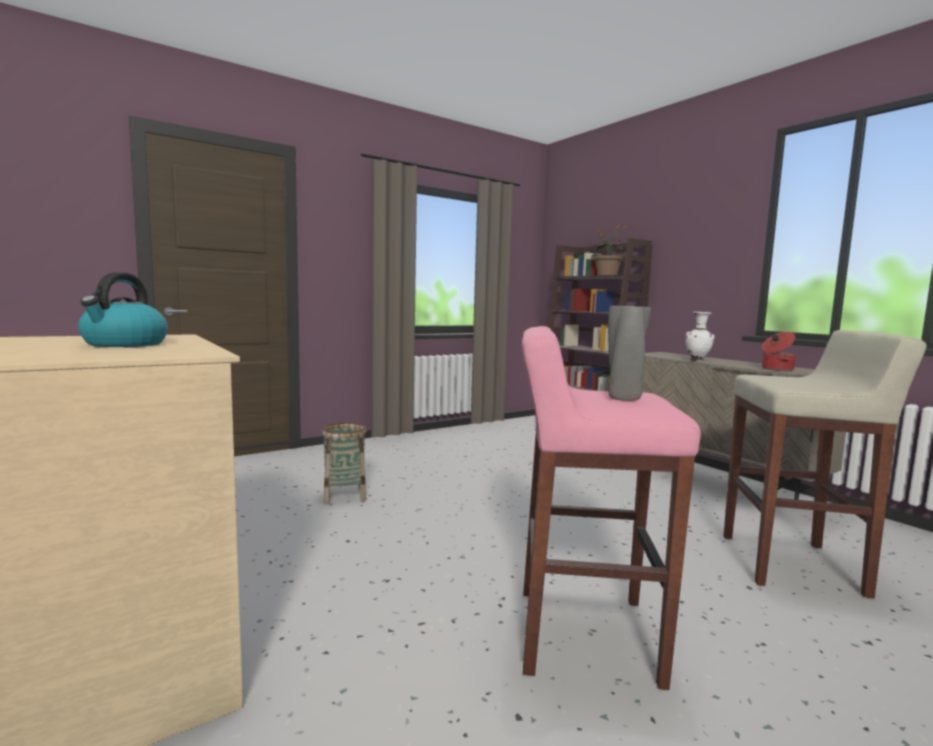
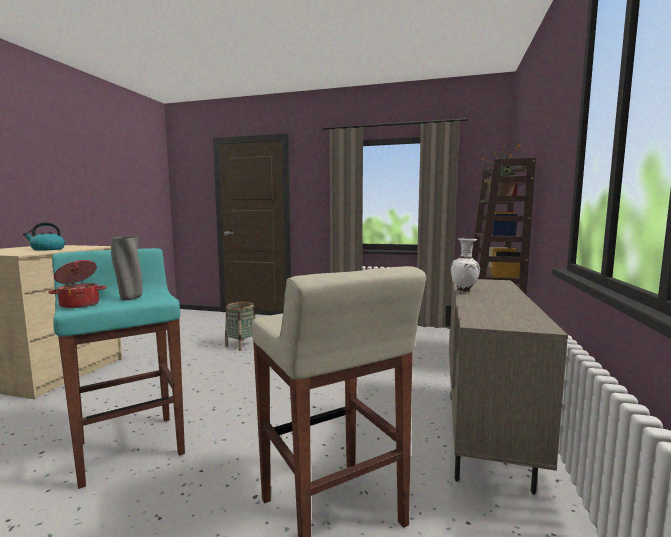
camera: 50 degrees right, 0 degrees up
(582, 634) = (130, 447): pink stool -> turquoise stool
(776, 369) = (481, 311): cooking pot -> cooking pot (79, 304)

